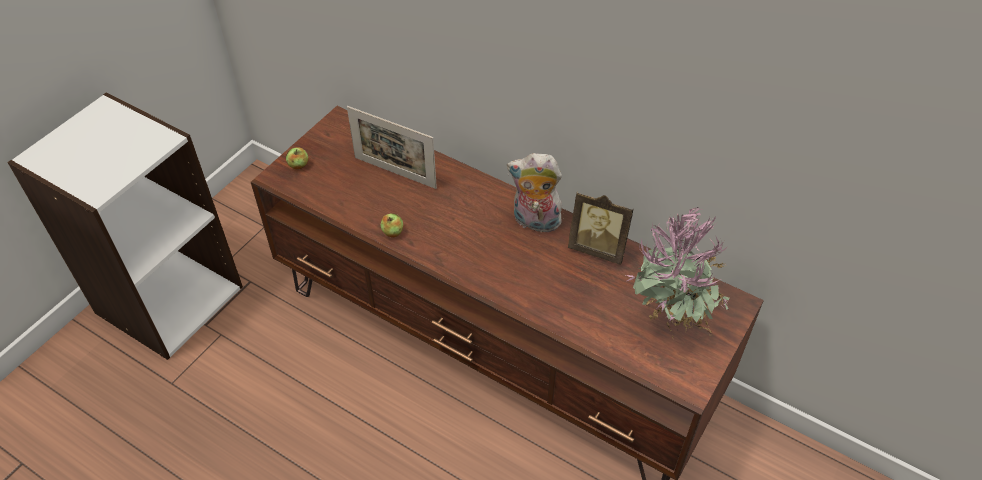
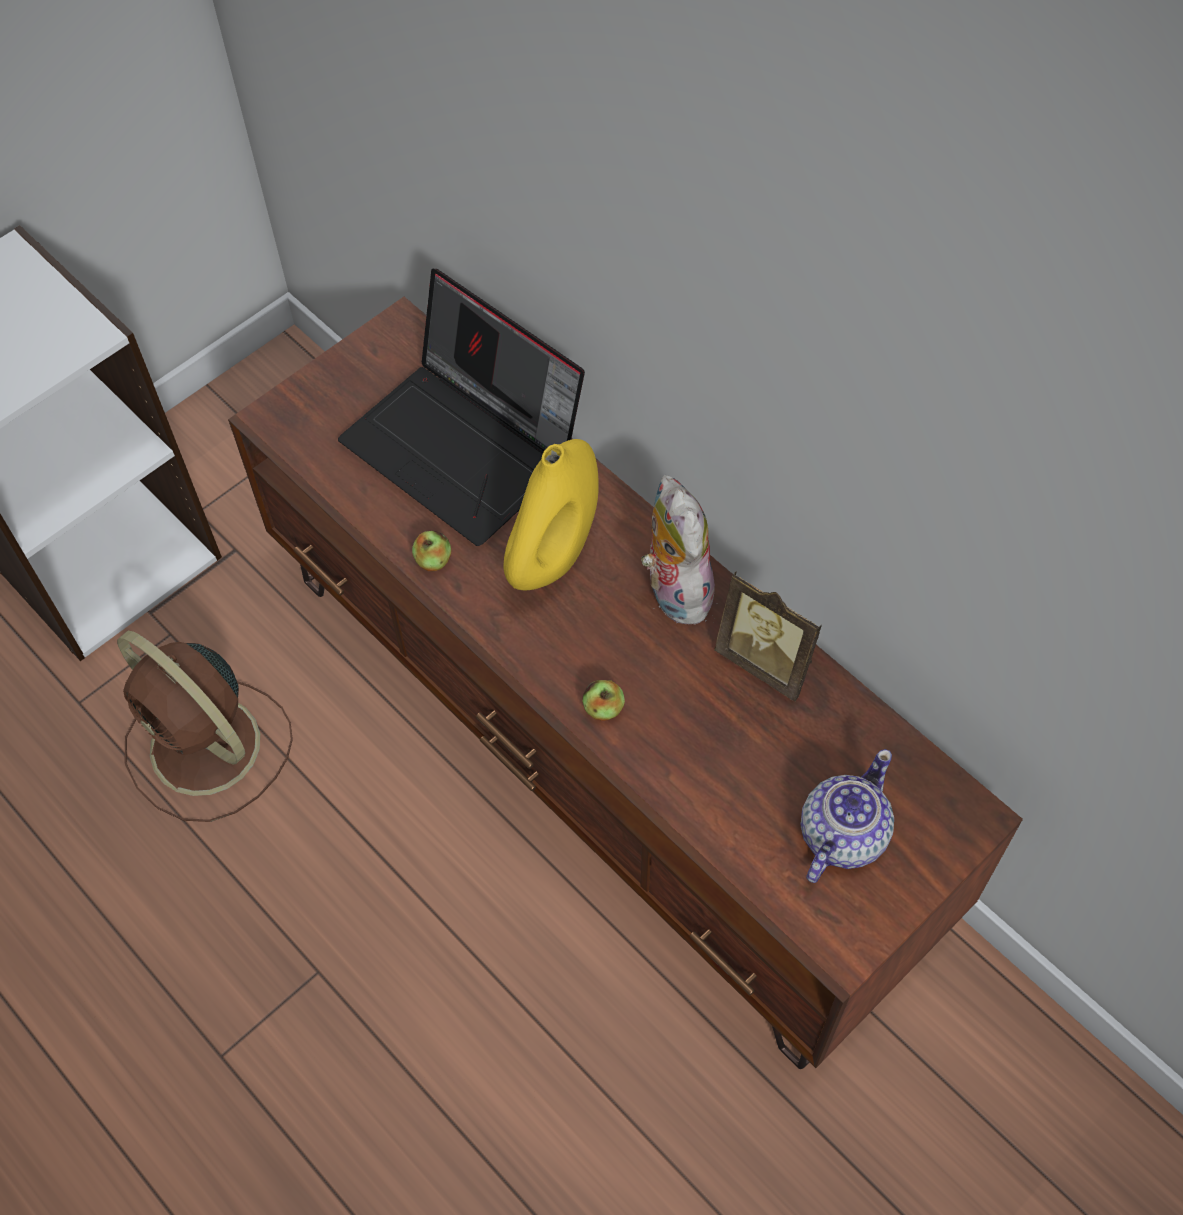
camera: 15 degrees right, 10 degrees up
(260, 392) = (209, 748): none -> brown fan
(298, 165) = (312, 403): apple -> apple (603, 708)
(395, 172) = (466, 447): picture frame -> laptop
(461, 217) = (554, 555): none -> yellow vase
(534, 222) = (674, 589): plush toy -> plush toy turned 45 degrees clockwise
(669, 328) = (841, 835): potted plant -> teapot

